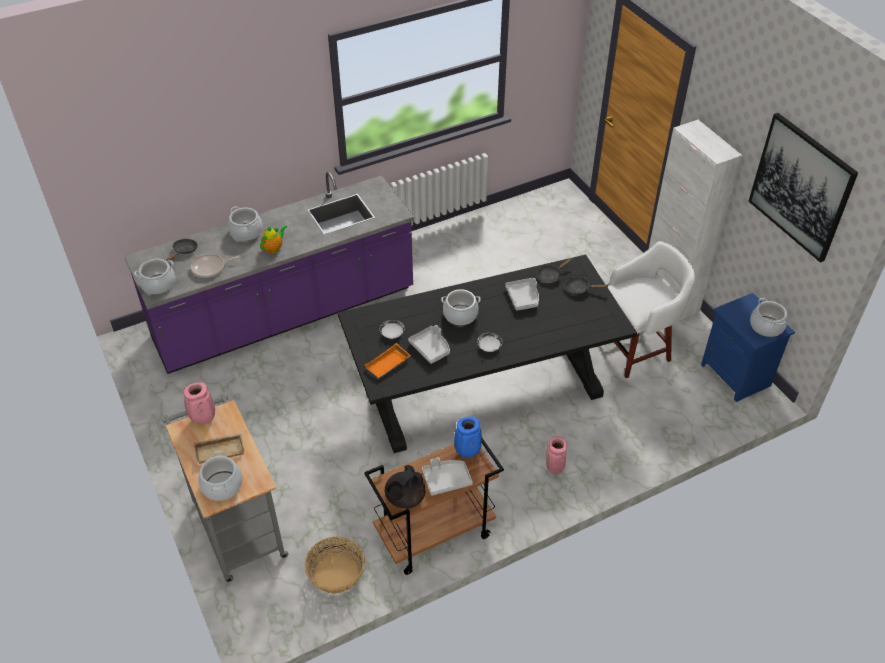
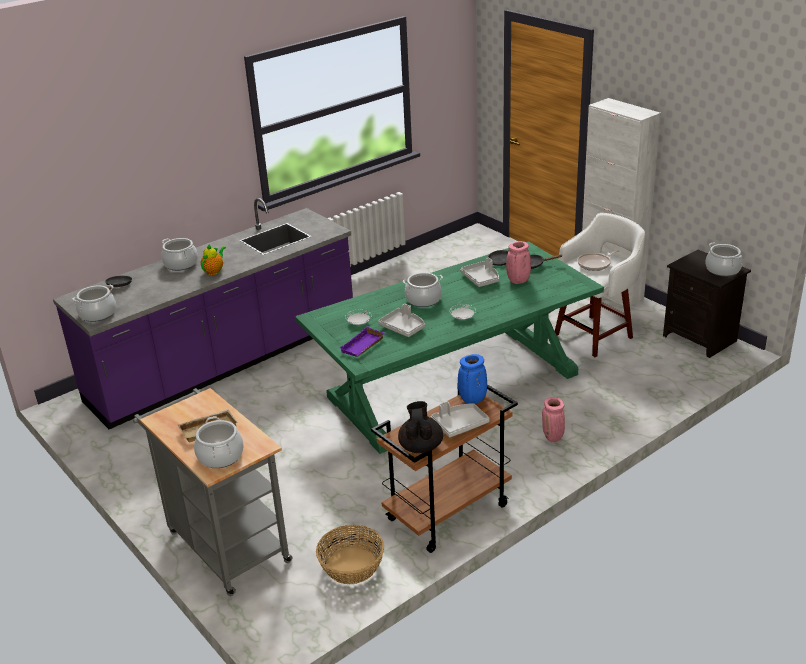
camera: 10 degrees left, 15 degrees down
(203, 419) = (181, 408): pink vase -> pink vase (518, 281)
(210, 268) = (151, 294): frying pan -> frying pan (595, 264)
(388, 365) = (363, 346): orange tray -> purple tray
(404, 498) = (421, 446): black teapot -> black teapot turned 150 degrees clockwise
(483, 385) = (453, 385): black dining table -> green dining table
(737, 375) = (701, 338): blue nightstand -> black nightstand
(801, 187) = (727, 117): picture -> none

